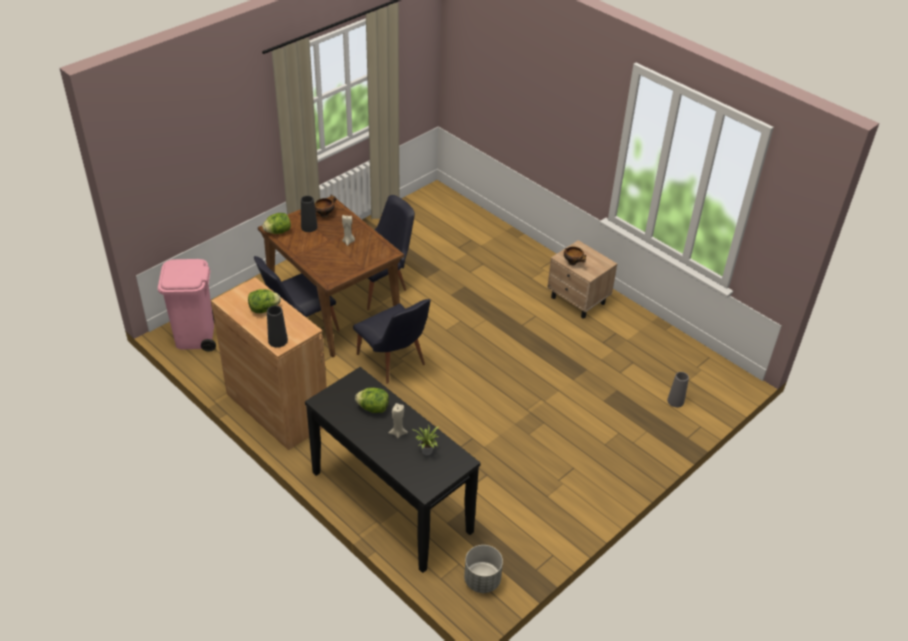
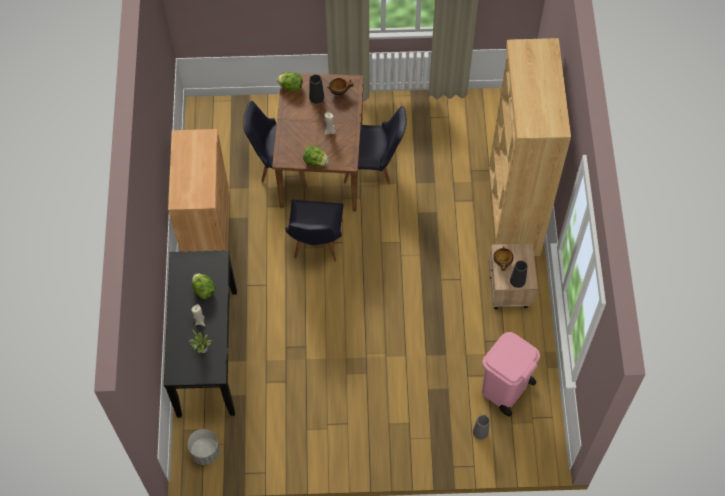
camera: 45 degrees right, 20 degrees up
(195, 336) = (209, 122): pink trash can -> pink trash can (504, 389)
(264, 309) = (196, 162): lettuce -> lettuce (315, 161)
(278, 340) = (180, 196): black vase -> black vase (517, 280)
(520, 254) = (513, 212): none -> brown bookcase

